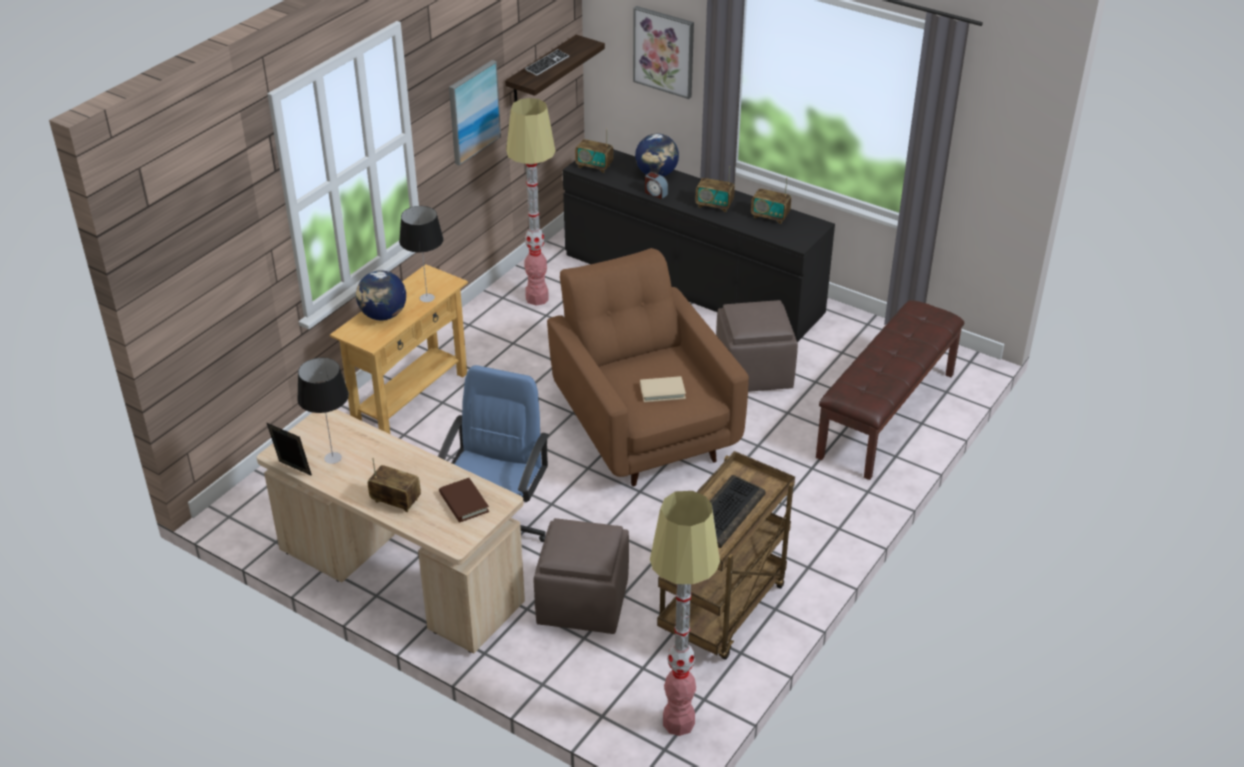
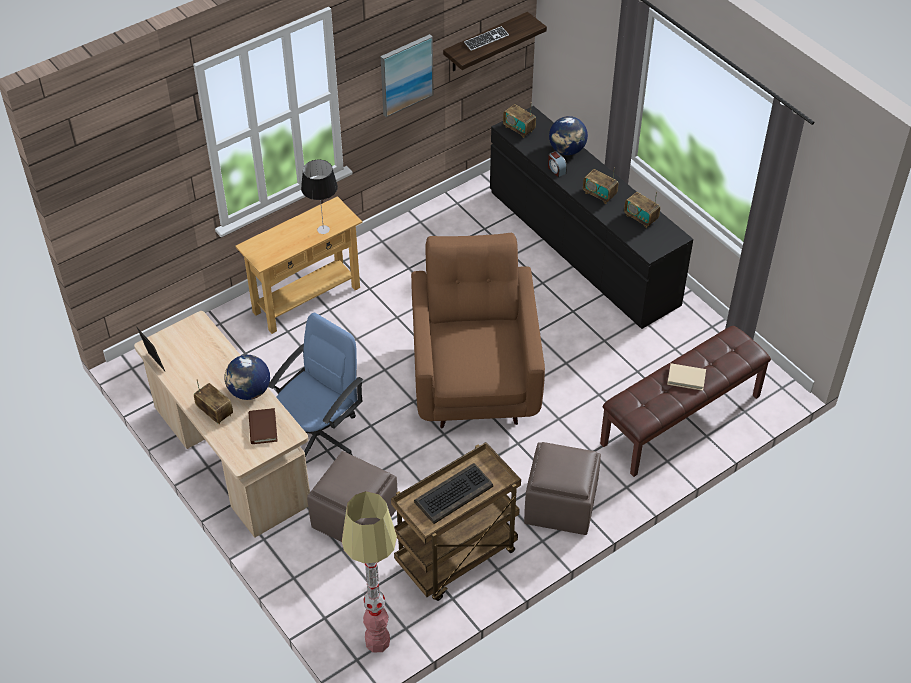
camera: 20 degrees right, 10 degrees up
(332, 457) = (187, 360): table lamp -> none
(383, 315) = (282, 238): globe -> globe (249, 391)
(537, 298) = (447, 230): floor lamp -> none
(662, 391) = (477, 361): beige book -> beige book (686, 378)
(664, 51) = (591, 48): picture -> none
(753, 373) = (589, 348): brown ottoman -> brown ottoman (559, 506)

